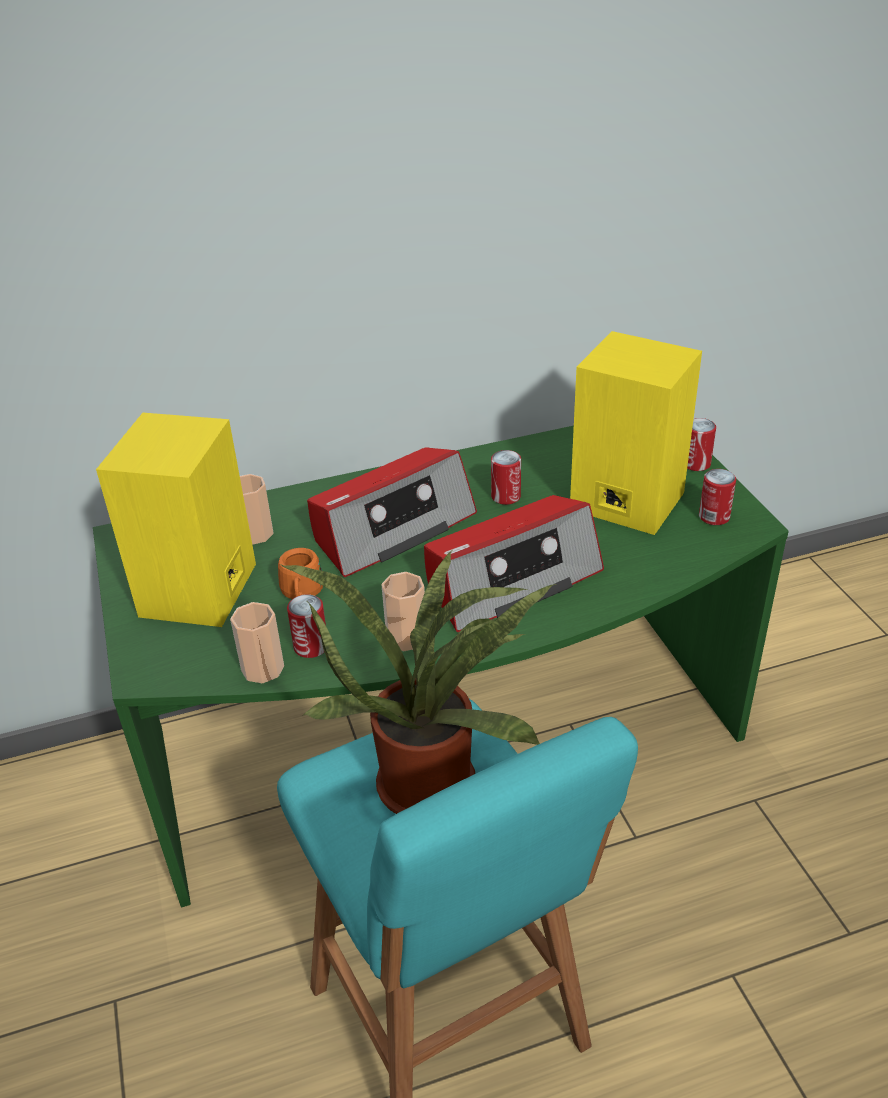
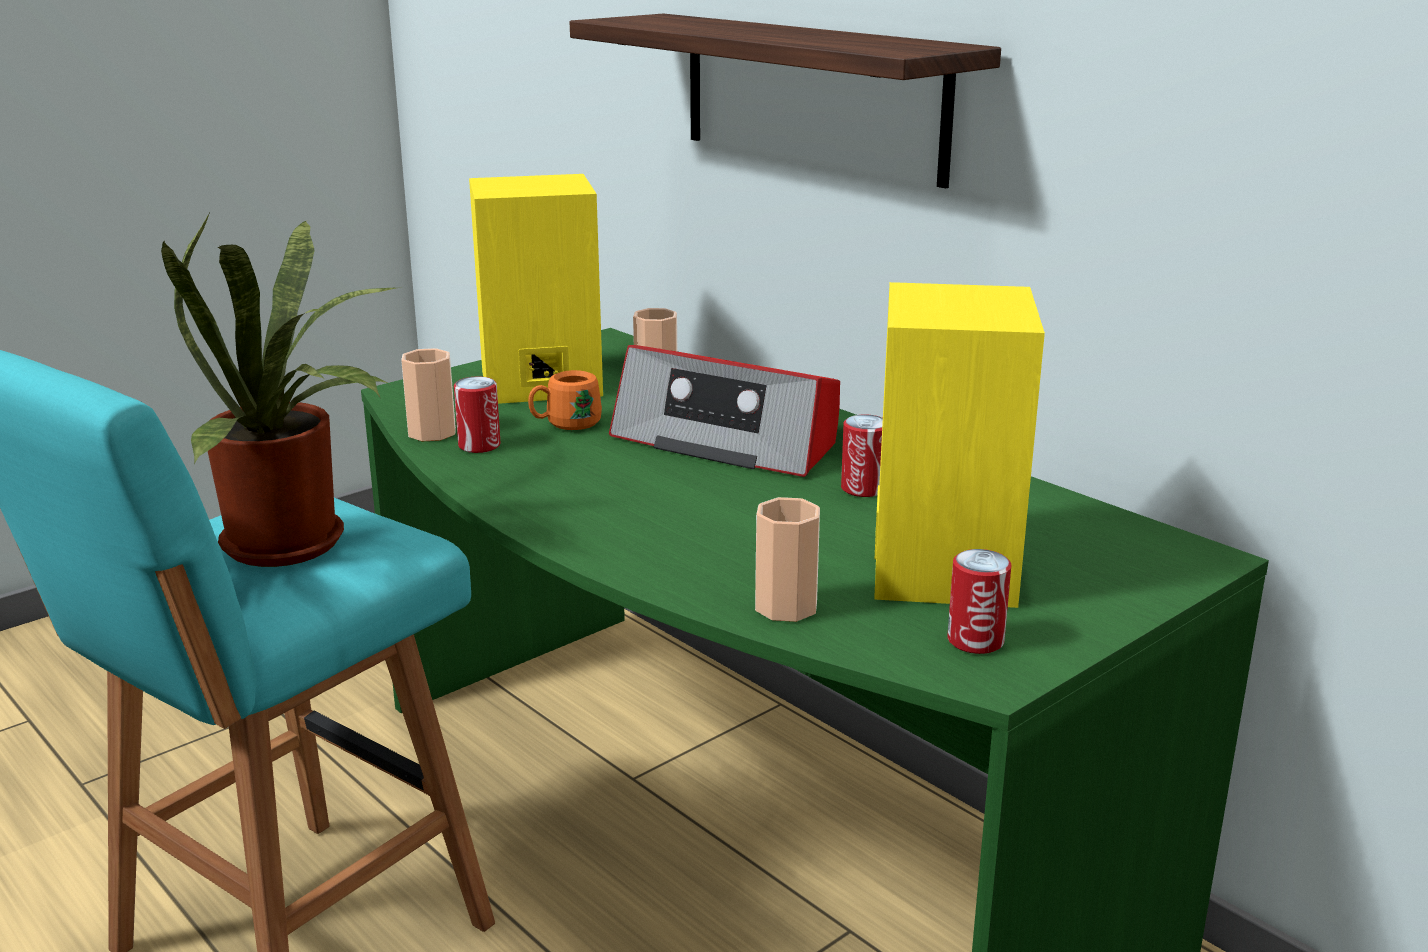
camera: 65 degrees right, 15 degrees down
(290, 268) = (811, 96): none -> shelf
(406, 637) = (523, 485): cup -> cup (786, 607)
(511, 580) = (678, 521): radio -> none
(696, 464) = (1119, 607): can -> none

